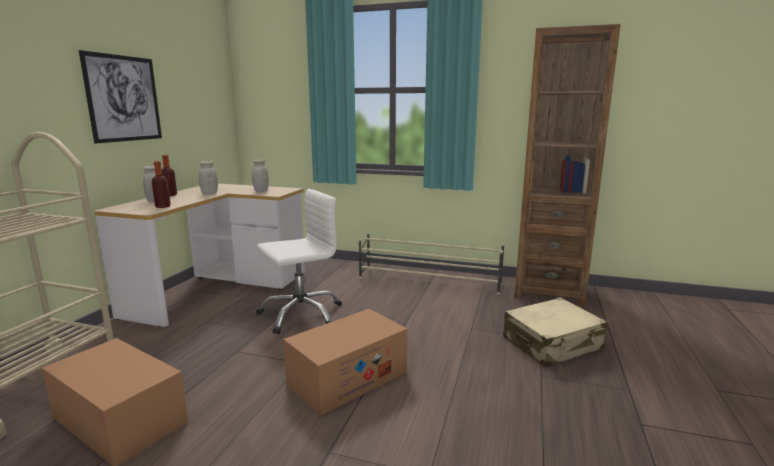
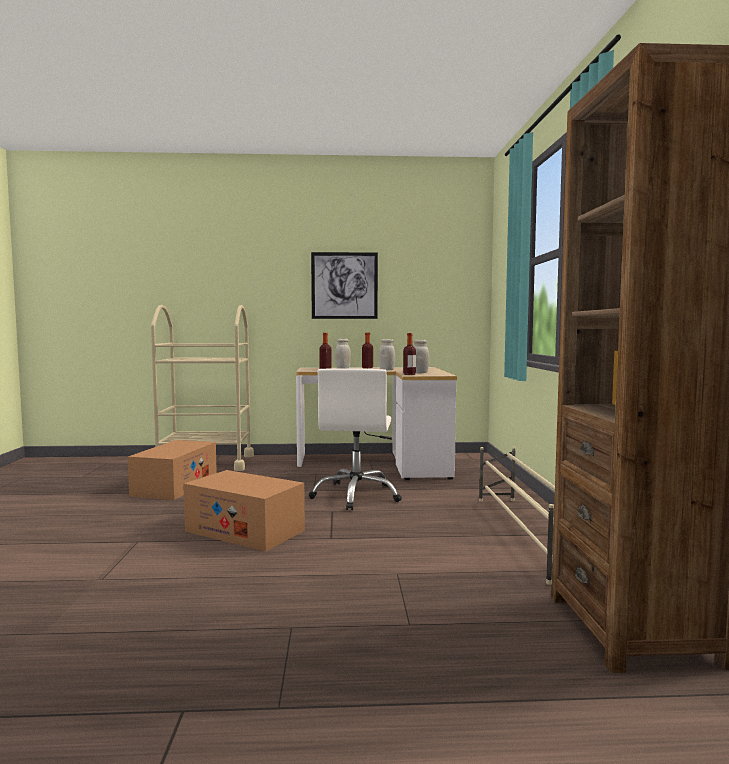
camera: 70 degrees right, 10 degrees down
(268, 194) = (409, 374): none -> bottle
(301, 314) = (356, 495): white office chair -> white office chair turned 60 degrees clockwise
(552, 344) = (396, 635): beige suitcase -> none

